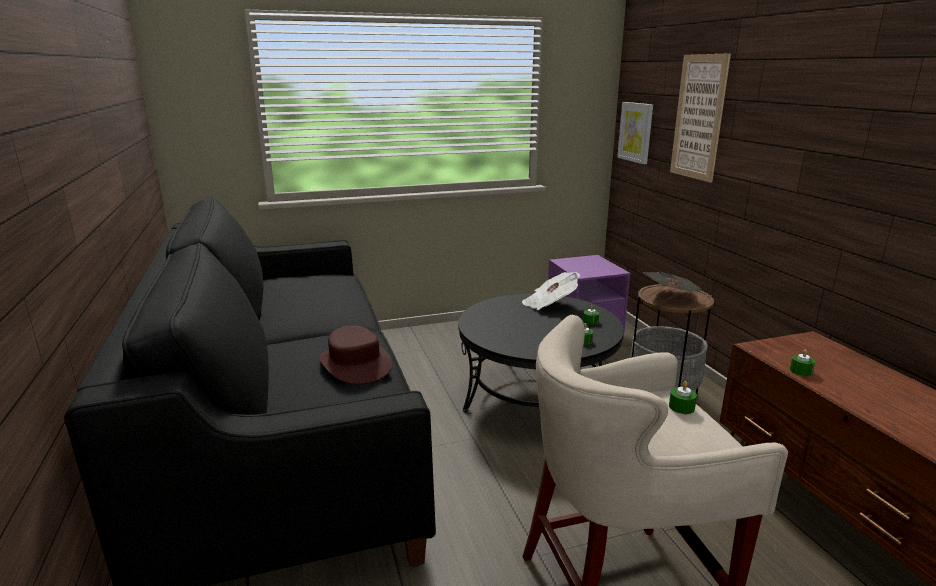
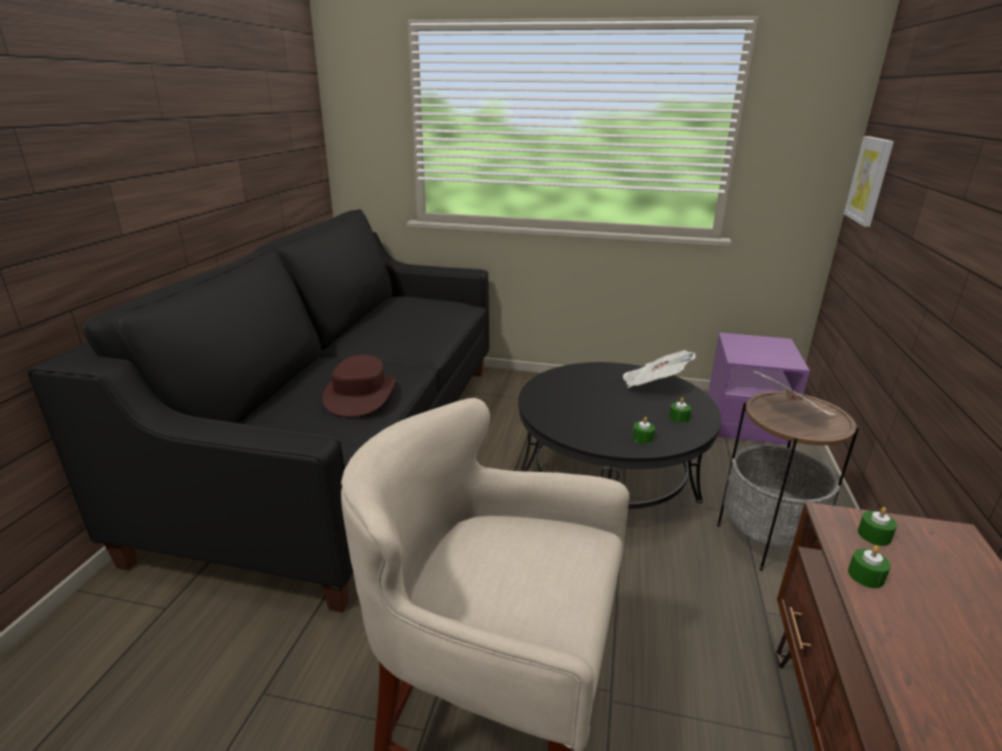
camera: 30 degrees right, 5 degrees up
(681, 407) = (576, 558): green candle -> green candle (874, 535)
(698, 117) = (934, 163): picture -> none

